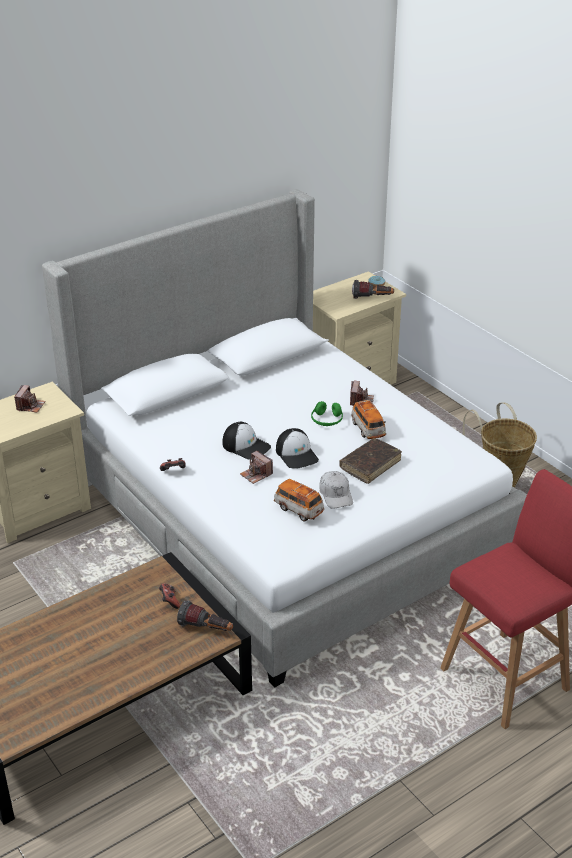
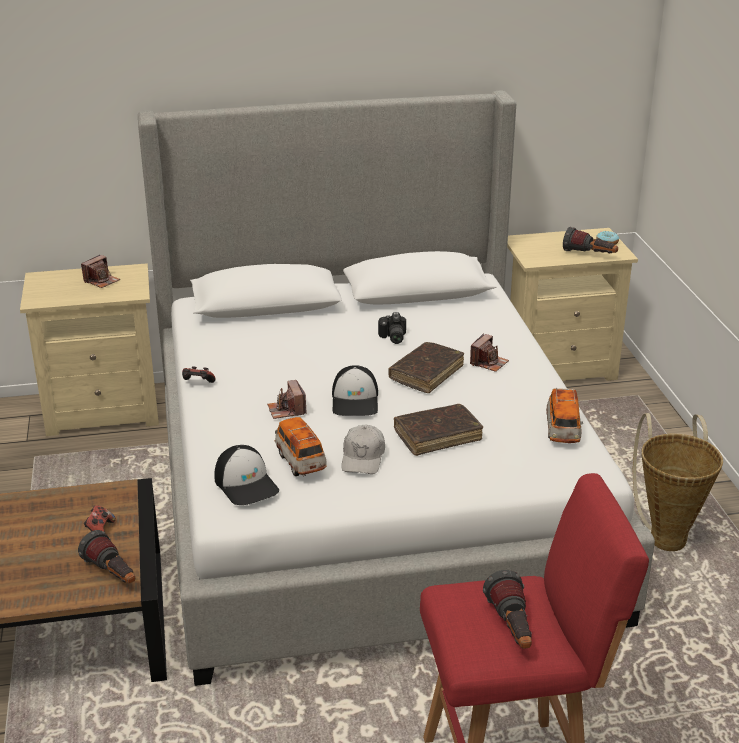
camera: 25 degrees right, 5 degrees down
(246, 446) = (304, 377): cap -> cap (246, 484)
(280, 398) = (392, 338): none -> camera
(327, 420) = (426, 373): green headphones -> brown book
(368, 429) = (470, 396): toy car -> toy car (562, 430)
(524, 579) = (512, 629): none -> flashlight

